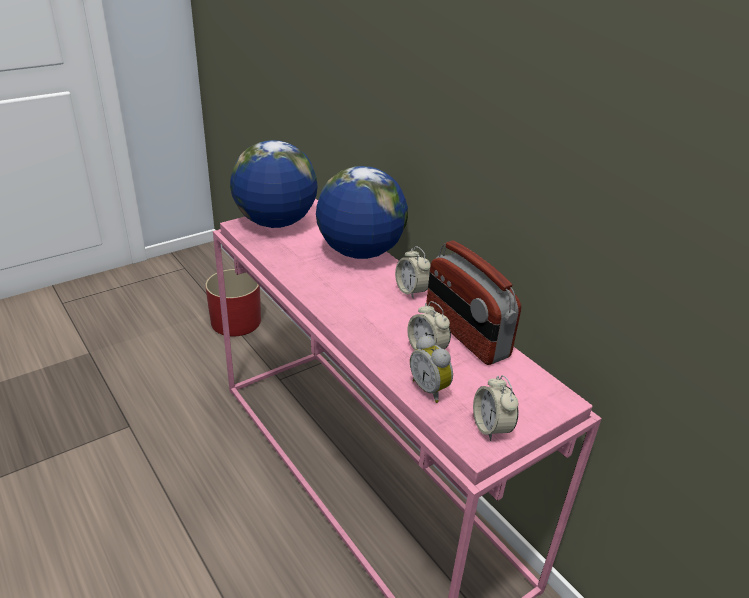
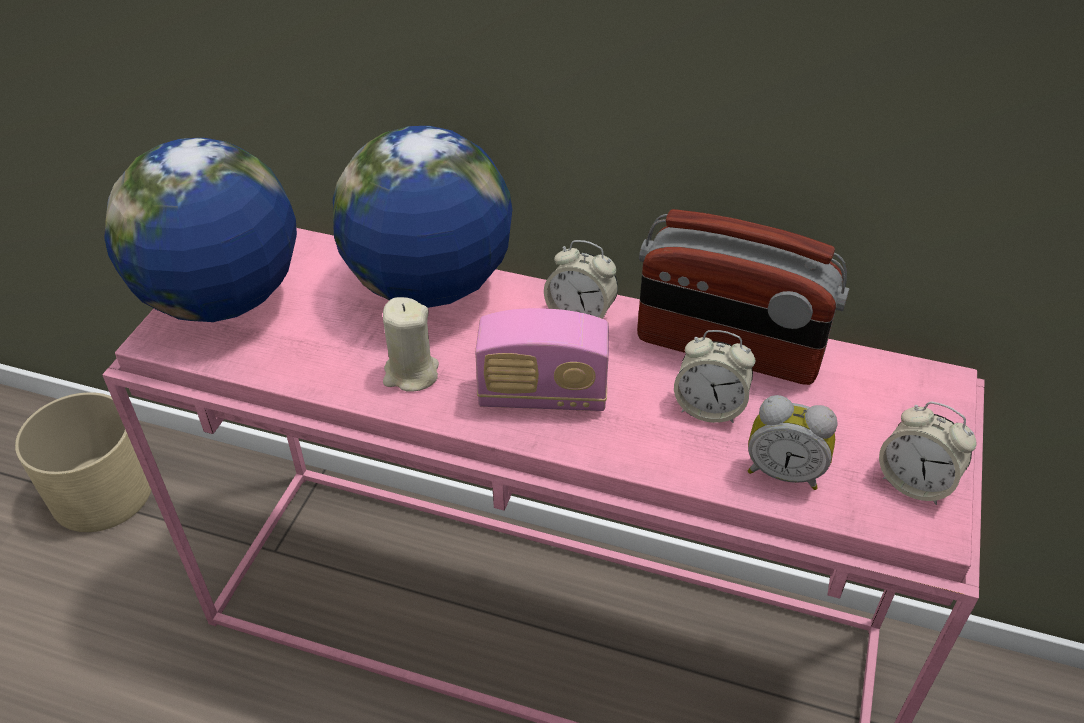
camera: 35 degrees left, 10 degrees up
(235, 321) = (101, 493): red planter -> beige planter
(315, 277) = (411, 374): none -> beige candle
(358, 309) = (542, 395): none -> radio

